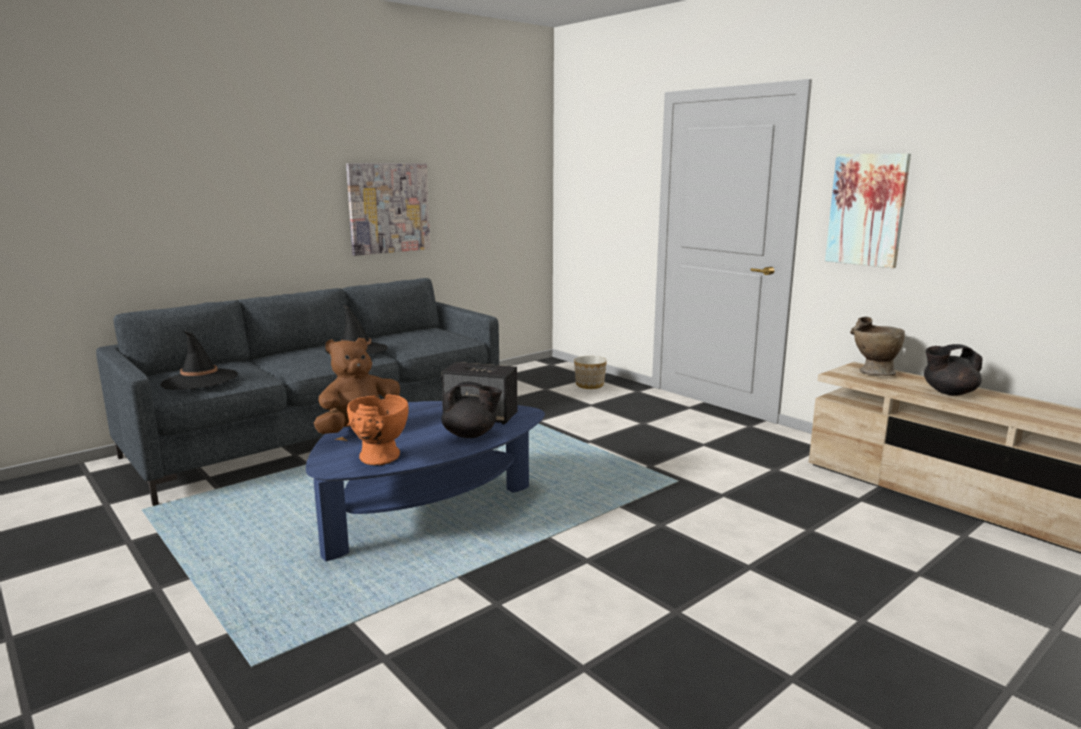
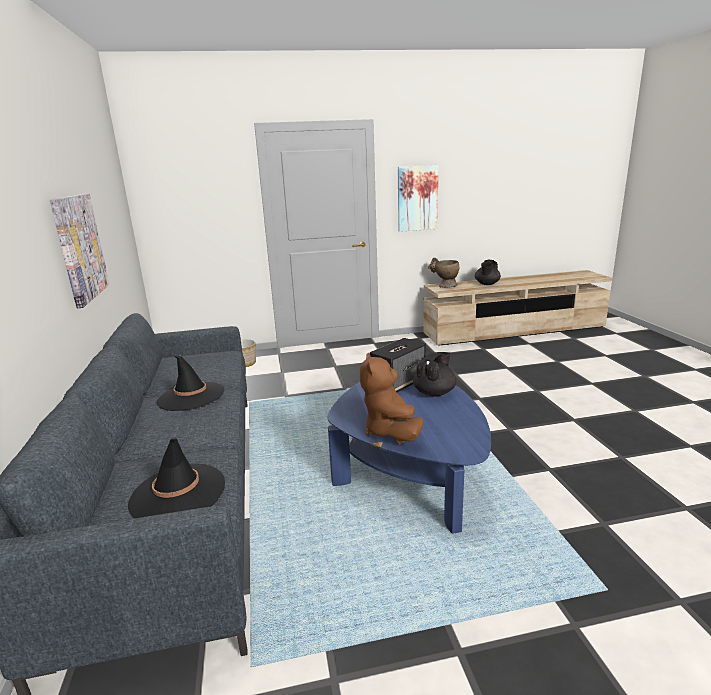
camera: 60 degrees left, 5 degrees up
(379, 460) = (464, 431): orange vase -> none

